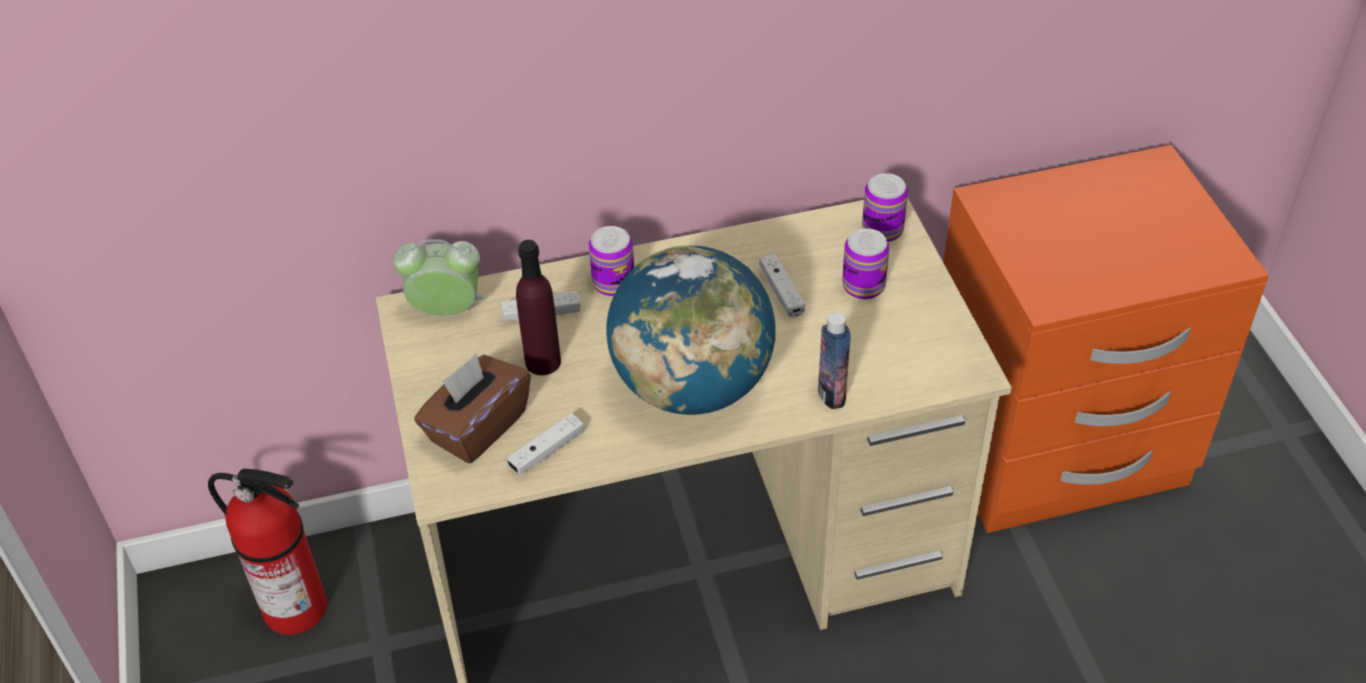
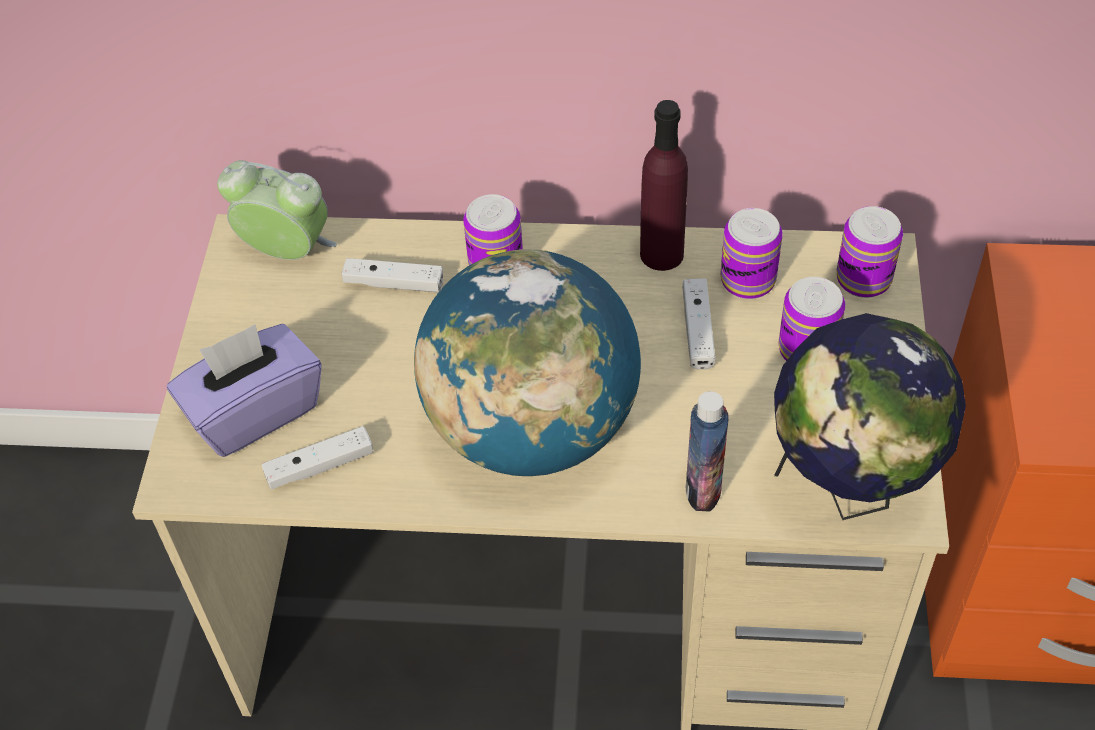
camera: 20 degrees right, 5 degrees up
(297, 607) = (121, 530): fire extinguisher -> none
(477, 427) = (254, 411): brown tissue box -> purple tissue box
(543, 362) = (368, 347): purple bottle -> purple bottle (661, 254)
(802, 250) = (748, 280): none -> can
(931, 367) = (850, 488): none -> globe

